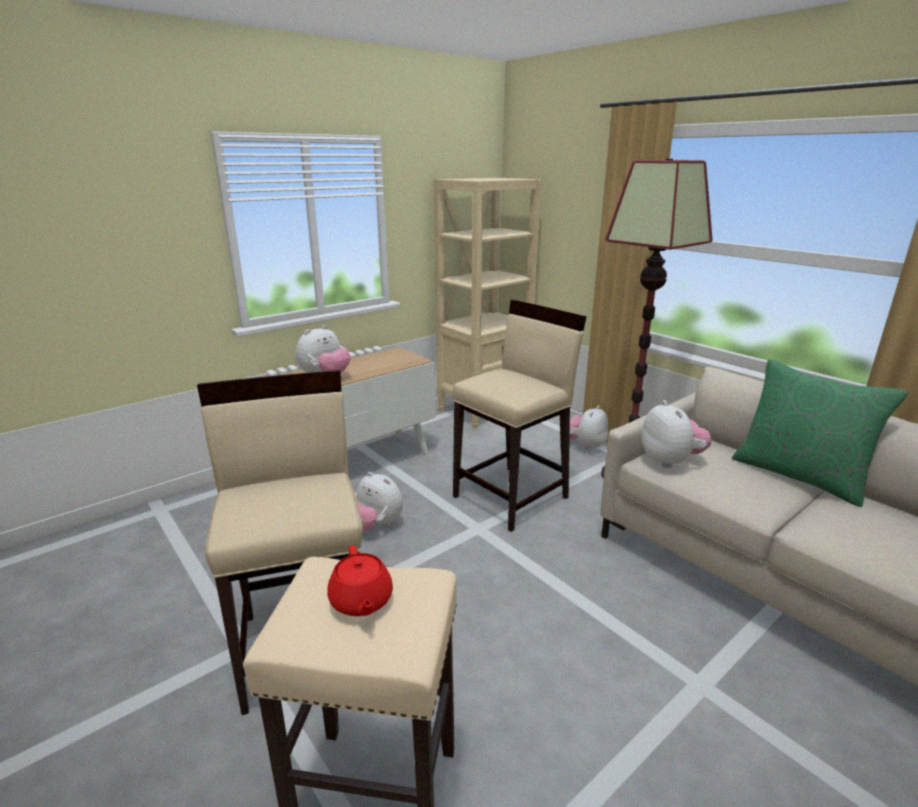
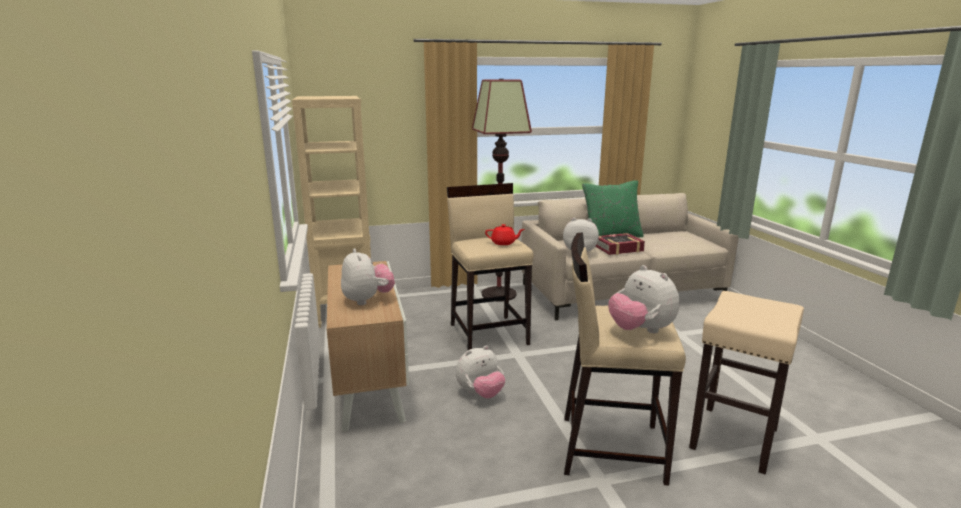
camera: 65 degrees left, 5 degrees down
(361, 601) = (749, 310): red teapot -> red teapot (504, 243)
(585, 446) = (449, 293): plush toy -> plush toy (640, 330)
(740, 490) = (618, 248): none -> book

